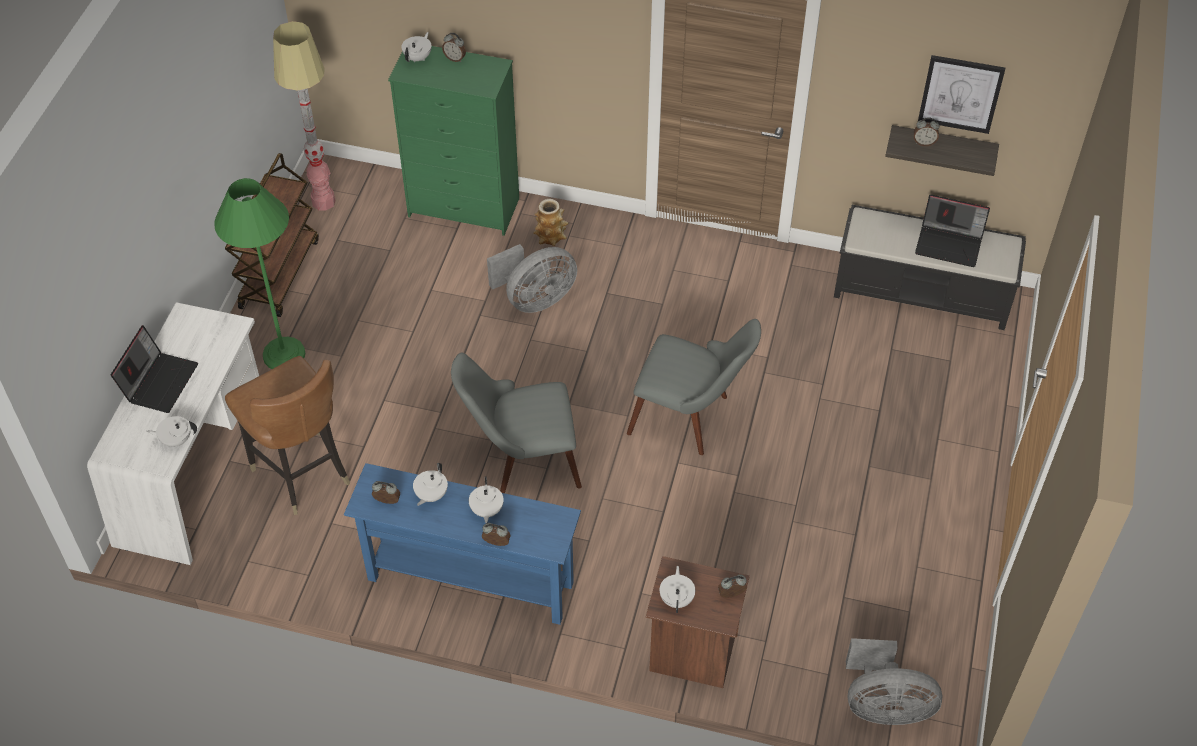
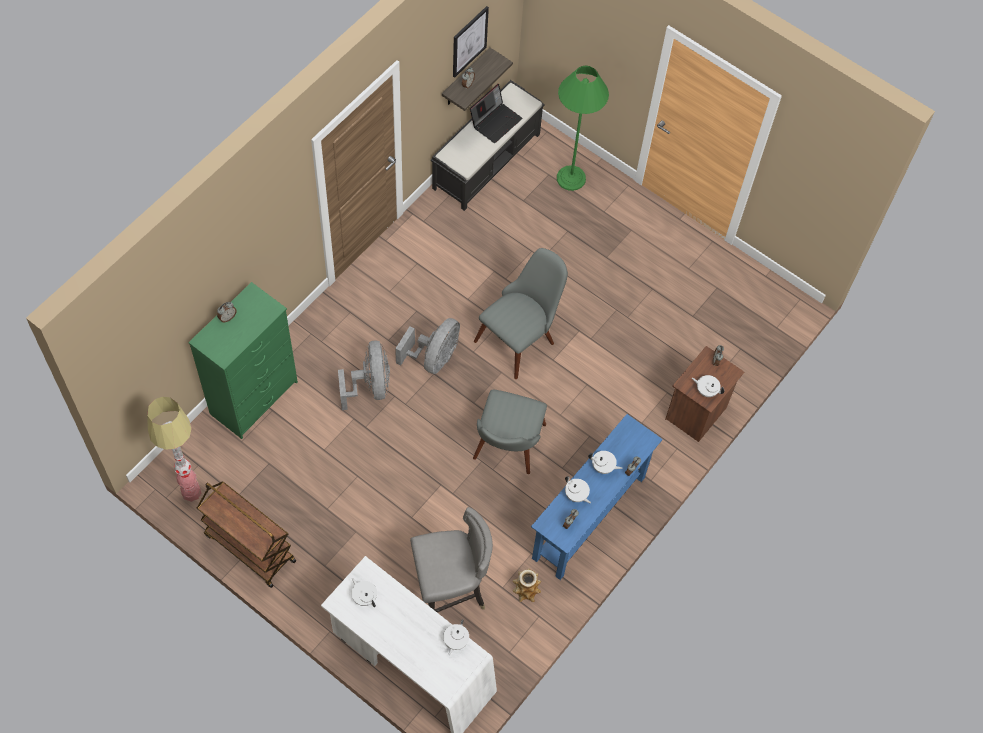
camera: 70 degrees left, 10 degrees up
(159, 381) = (395, 637): laptop -> none
(284, 354) = (333, 570): green floor lamp -> green floor lamp (571, 178)
(302, 473) = (450, 593): brown chair -> grey chair
(418, 58) = (212, 341): white teapot -> white teapot (364, 597)
(551, 236) = (315, 352): vase -> vase (526, 590)
(884, 706) = (772, 331): grey fan -> grey fan (433, 358)

